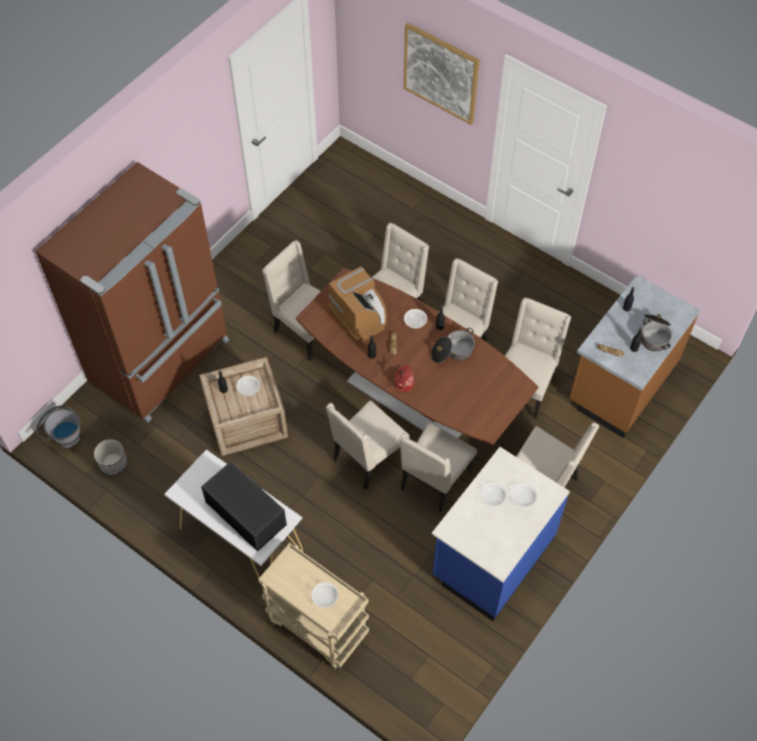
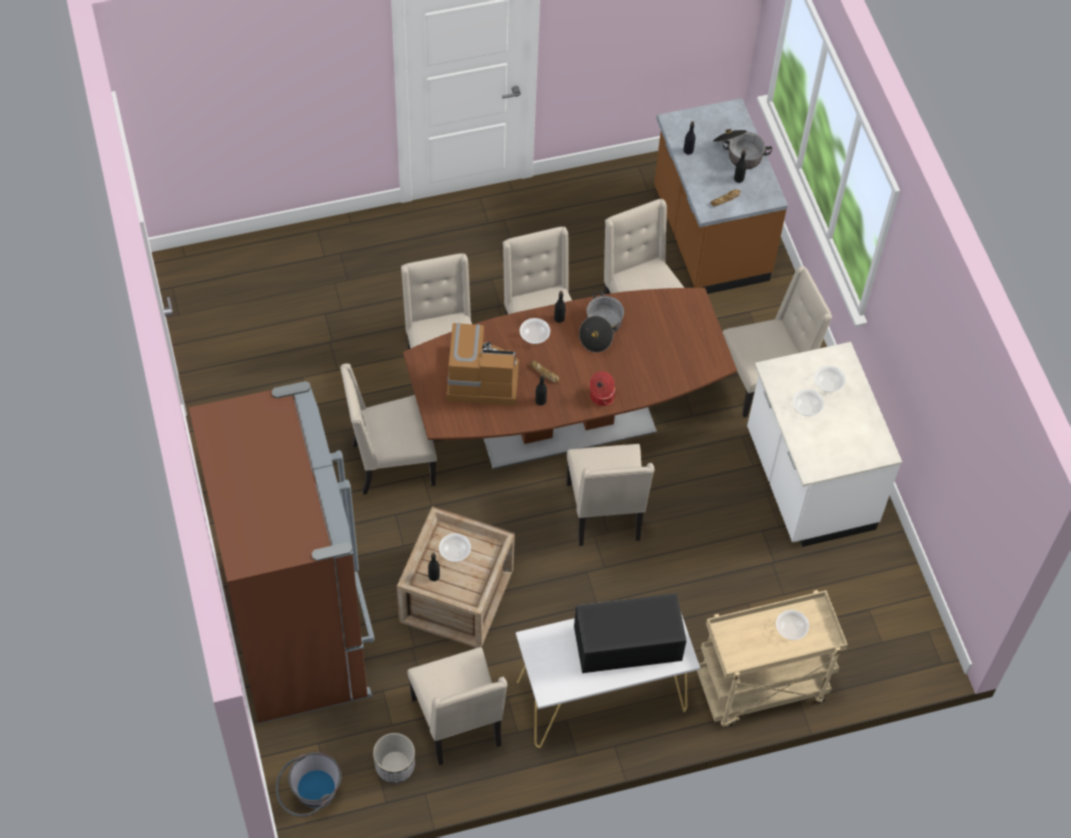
camera: 55 degrees left, 0 degrees up
(434, 481) = (682, 472): beige chair -> beige chair (458, 723)
(441, 73) = (301, 71): picture -> none
(492, 557) = (807, 482): blue counter -> white counter

